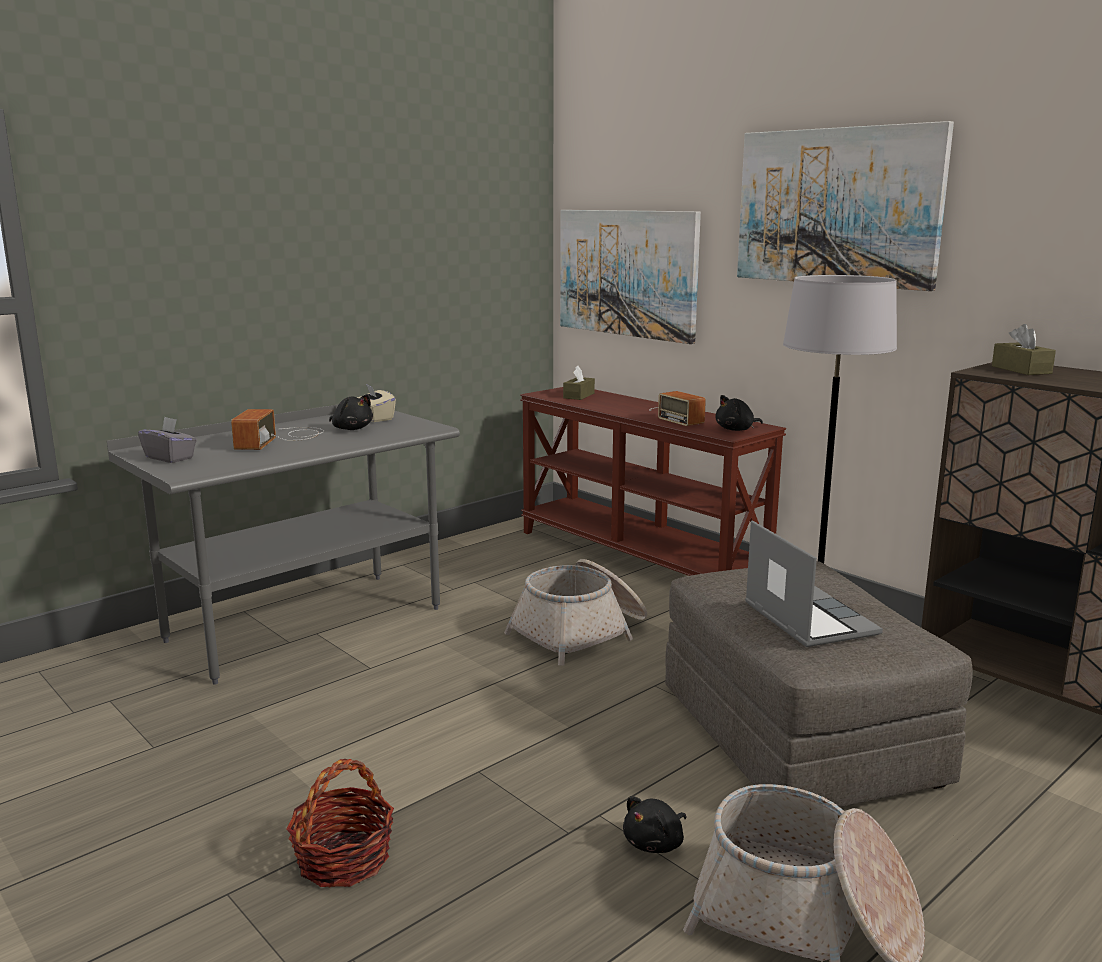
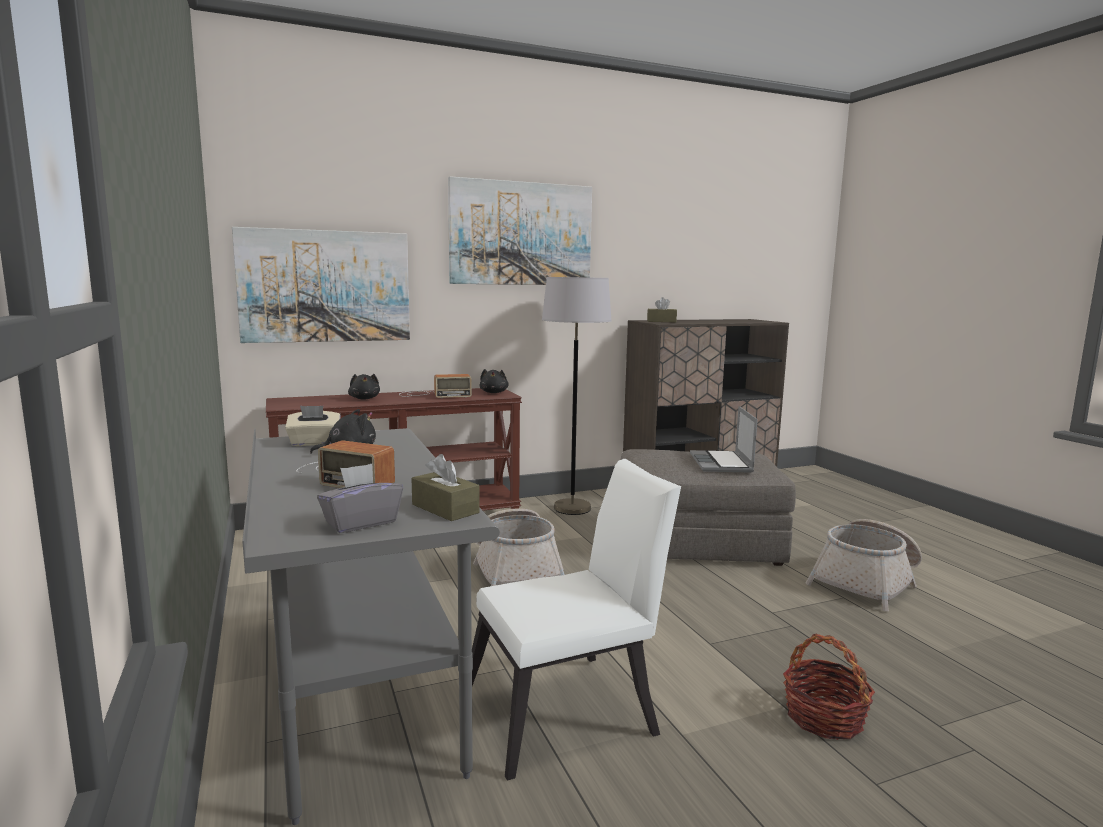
camera: 70 degrees left, 5 degrees down
(311, 708) = (570, 711): none -> white chair
(579, 396) = (315, 401): brown tissue box -> brown tissue box (445, 508)
(655, 843) = (803, 602): black plush toy -> black plush toy (364, 398)
(807, 619) = (722, 463): laptop -> laptop turned 90 degrees counterclockwise

